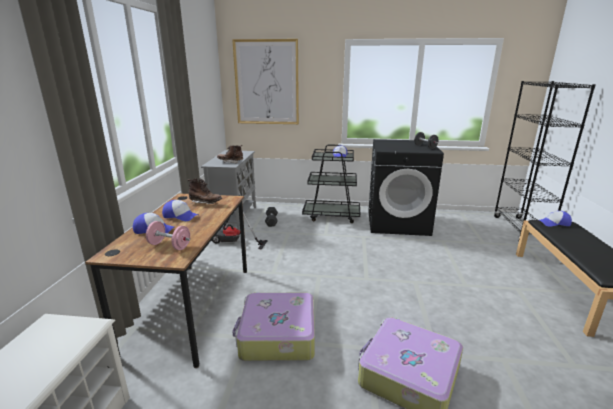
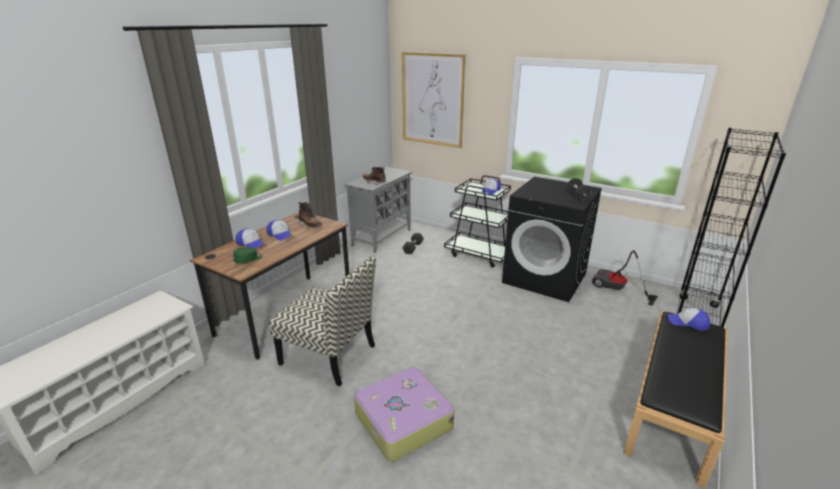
camera: 25 degrees right, 5 degrees up
(169, 246) = (248, 260): pink dumbbell -> green cap
(233, 242) = (361, 262): vacuum cleaner -> vacuum cleaner (616, 290)
(277, 335) = (329, 355): suitcase -> chair

